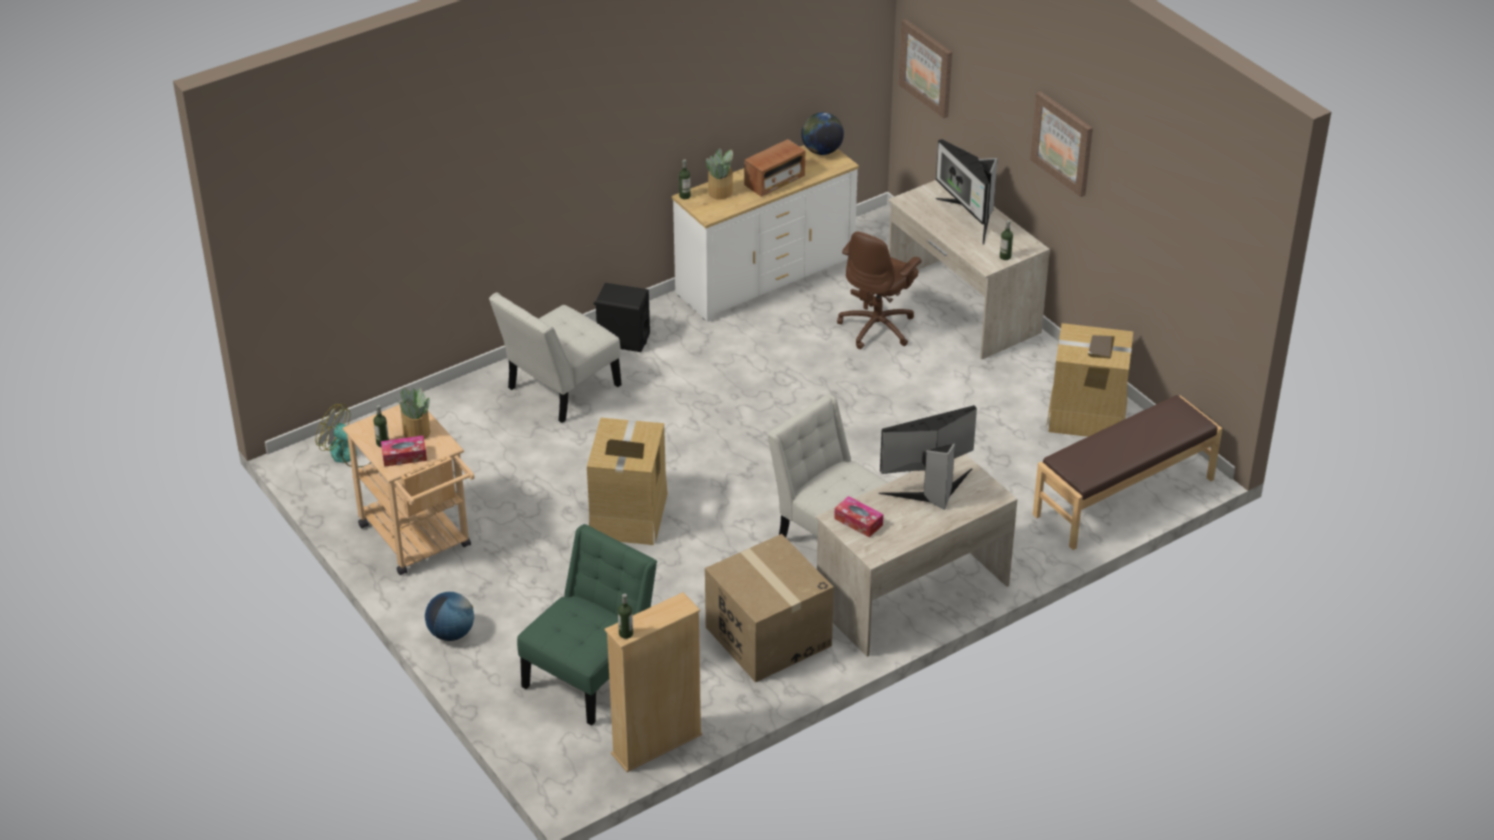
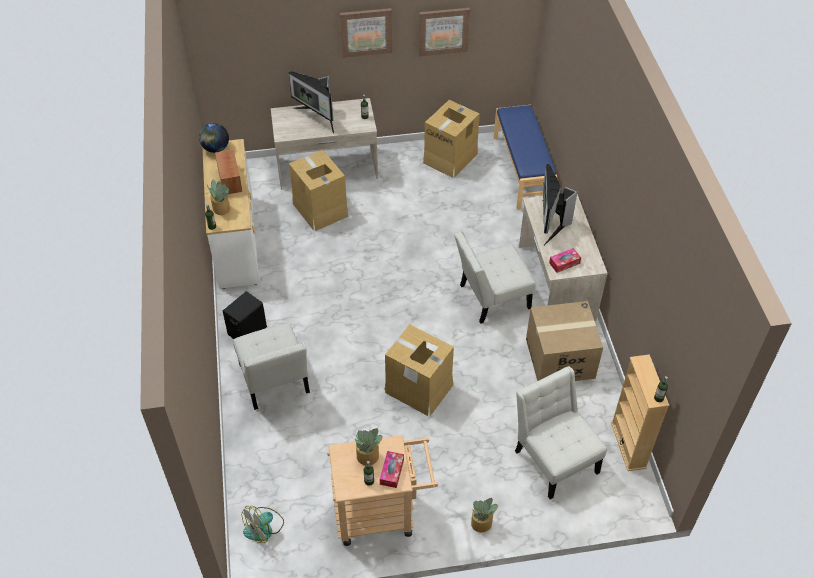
camera: 65 degrees left, 10 degrees up
(451, 633) = (482, 523): globe -> potted plant
(591, 674) = (554, 457): green chair -> white chair
(878, 327) = (320, 209): brown office chair -> cardboard box
(927, 67) = (227, 59): picture -> picture (443, 31)
(969, 218) = (318, 117): monitor -> monitor turned 45 degrees clockwise
(1124, 497) = (522, 170): brown bench -> blue bench

